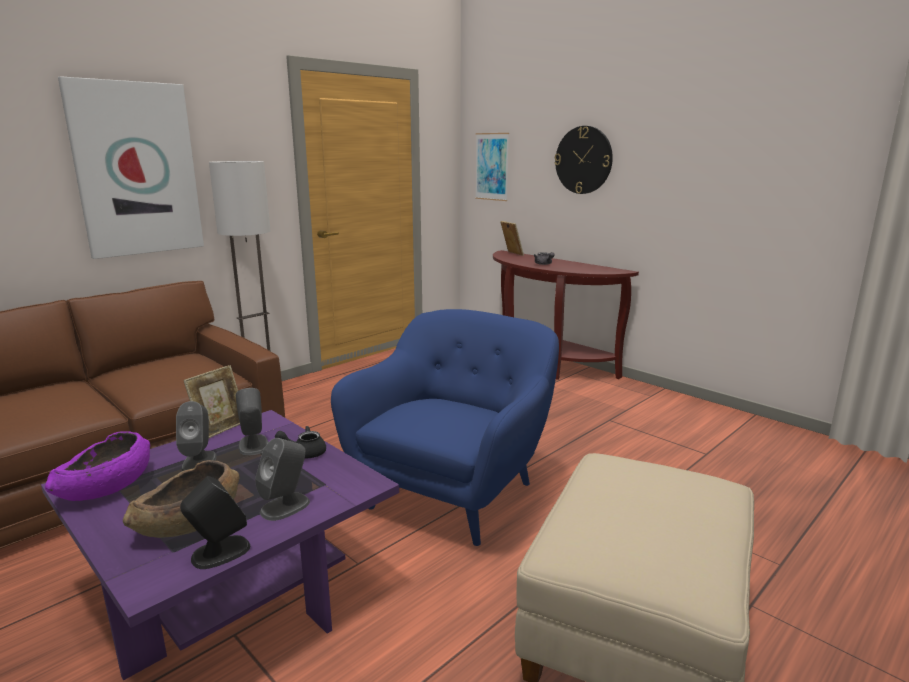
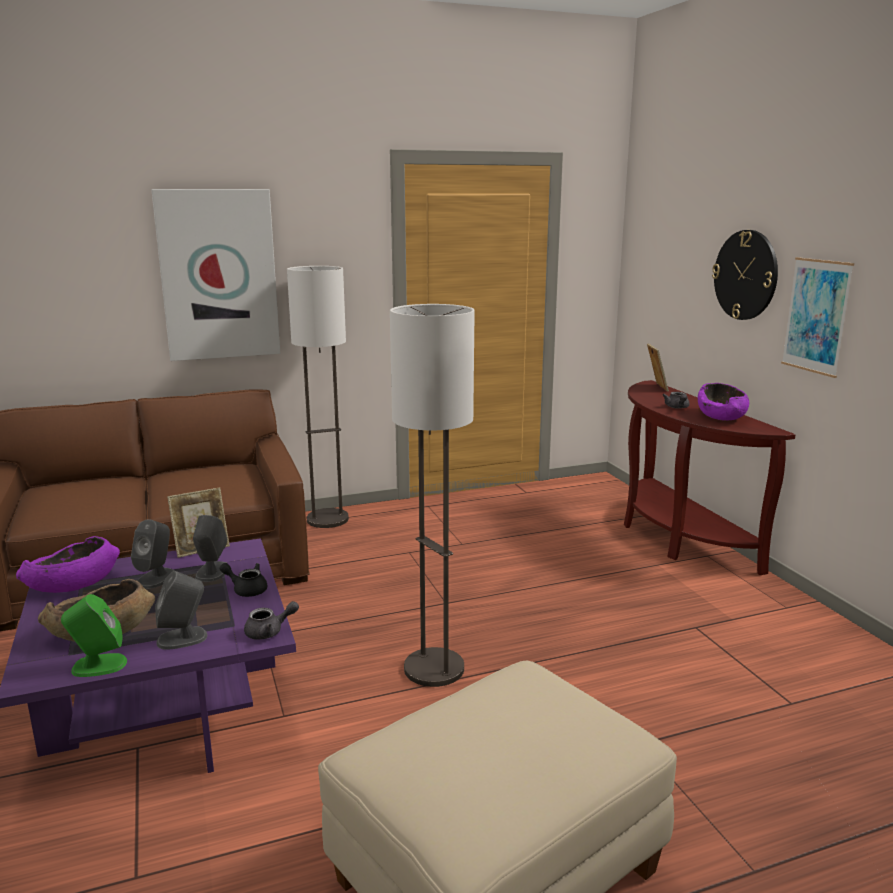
camera: 25 degrees right, 0 degrees up
(220, 552) = (98, 665): black speaker -> green speaker
(365, 481) = (269, 632): none -> grey teapot
(454, 492) = (434, 669): blue armchair -> floor lamp
(492, 166) = (650, 272): picture -> picture (816, 316)
(580, 266) = (721, 417): none -> purple bowl

